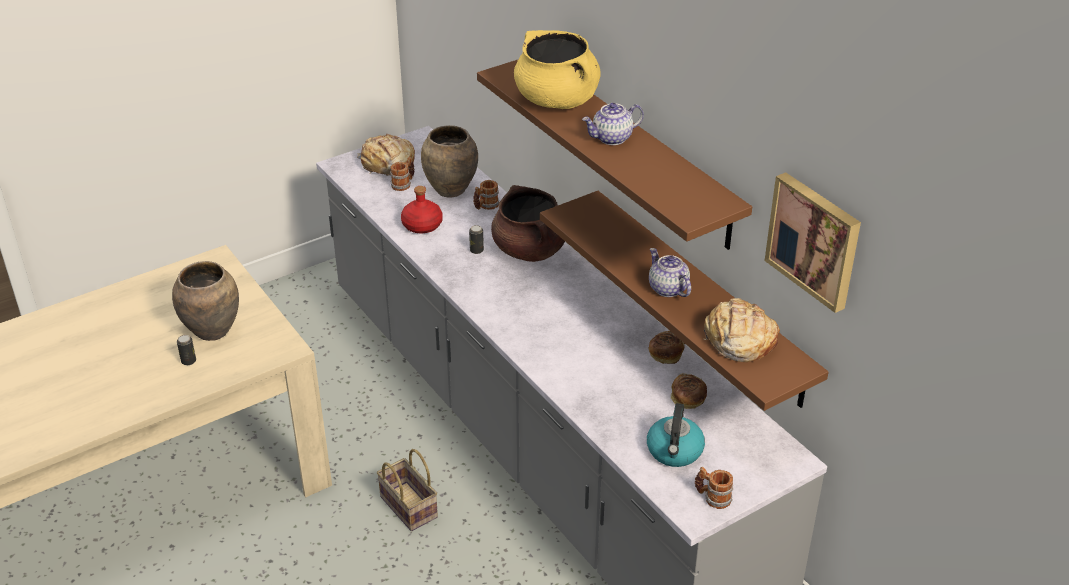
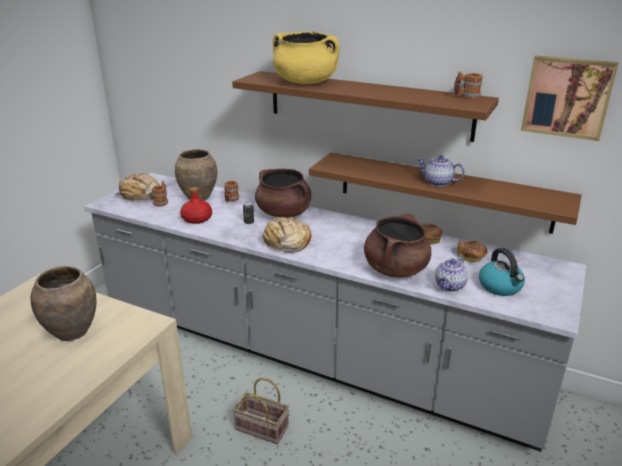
camera: 30 degrees left, 10 degrees down
(188, 361) = (65, 361): can -> none
(578, 381) = (395, 269): none -> brown cooking pot
(612, 138) = (367, 89): teapot -> teapot (450, 286)
(712, 497) = (555, 303): mug -> mug (466, 97)
(738, 340) = (514, 194): bread -> bread (286, 242)

